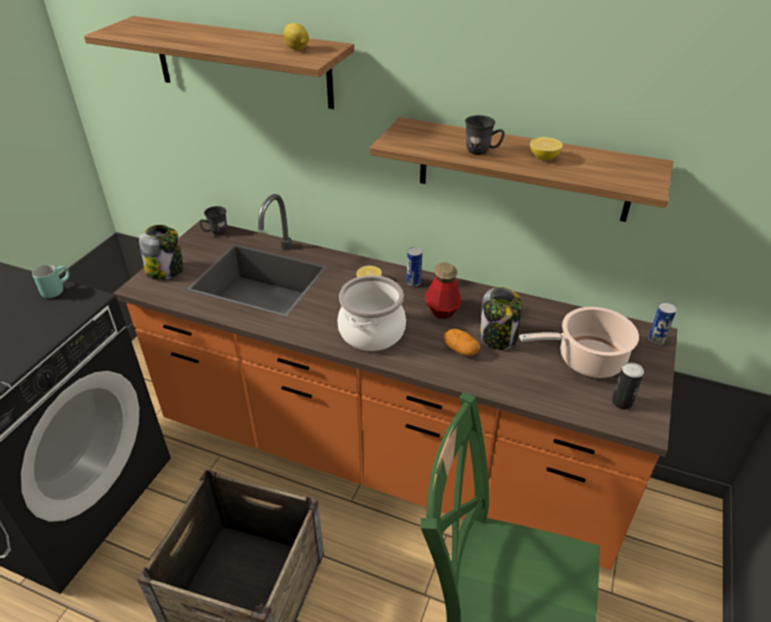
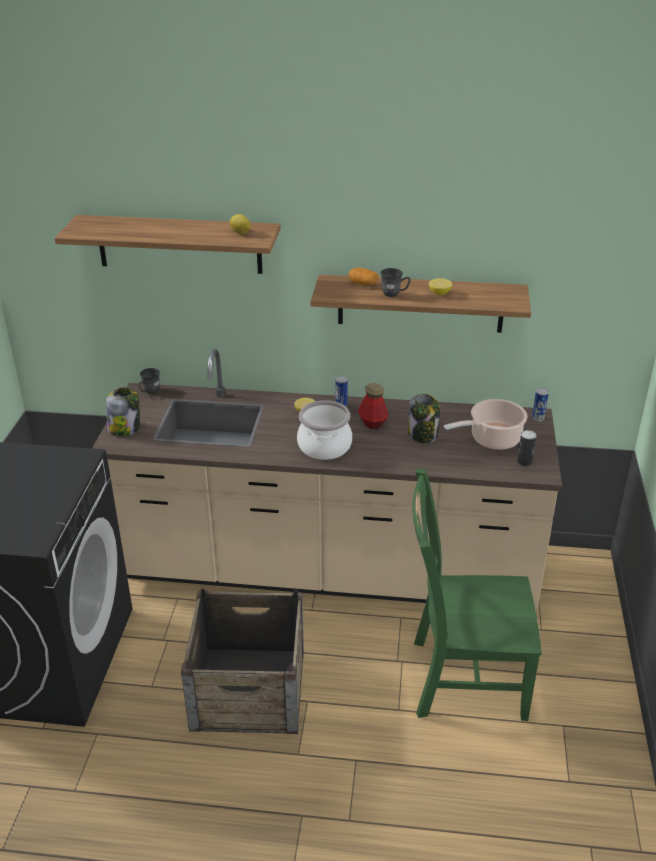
camera: 15 degrees left, 5 degrees down
(56, 289) = (50, 453): turquoise mug -> none
(385, 456) = (328, 571): orange counter -> beige counter
(460, 350) = (398, 448): potato -> potato (363, 284)

